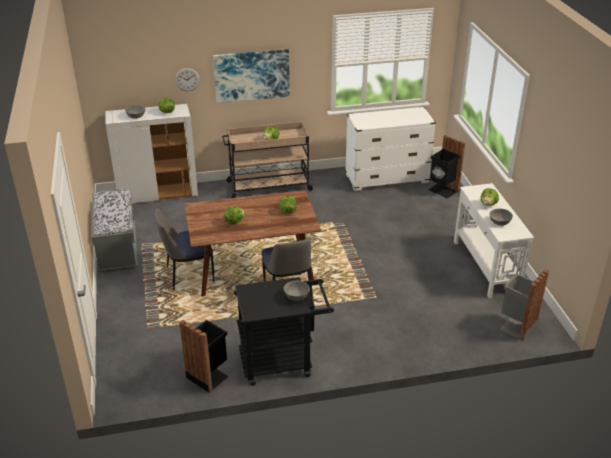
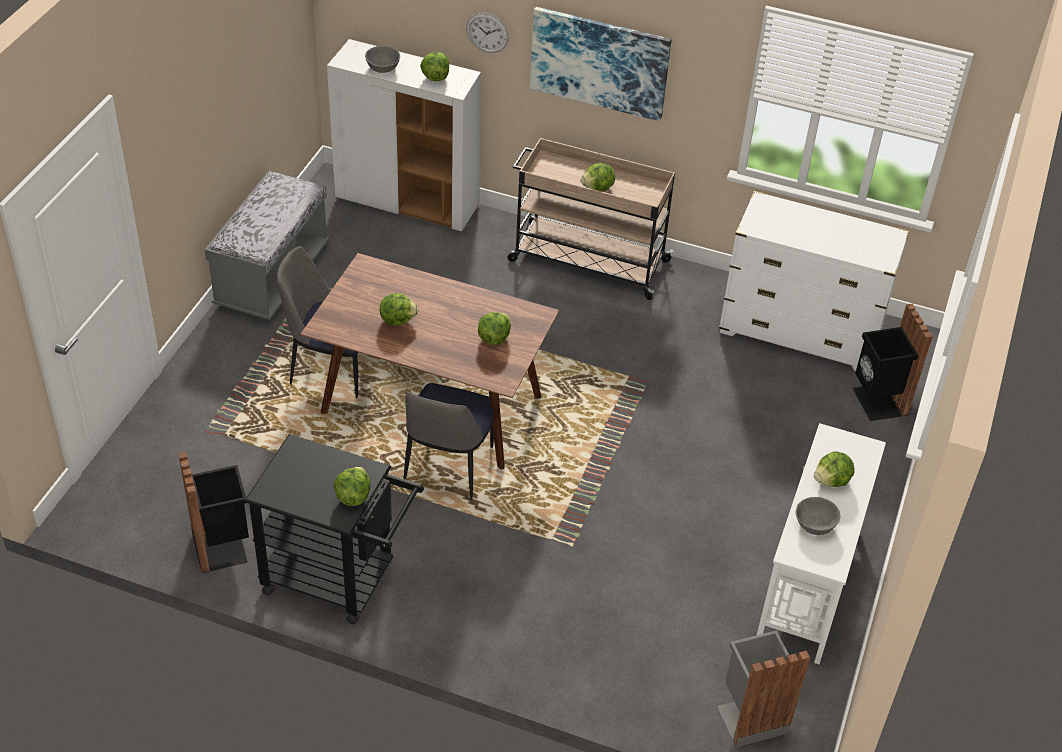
camera: 30 degrees right, 10 degrees up
(296, 296) = (353, 496): grey bowl -> lettuce

